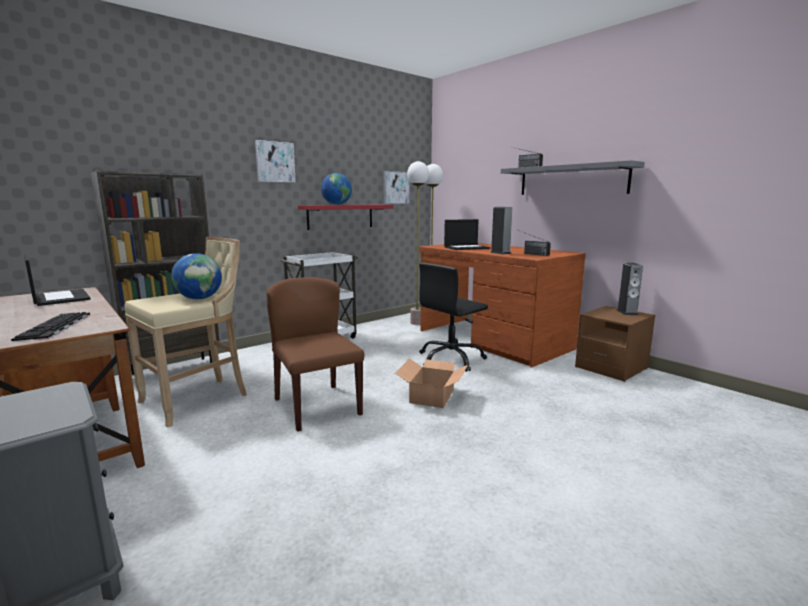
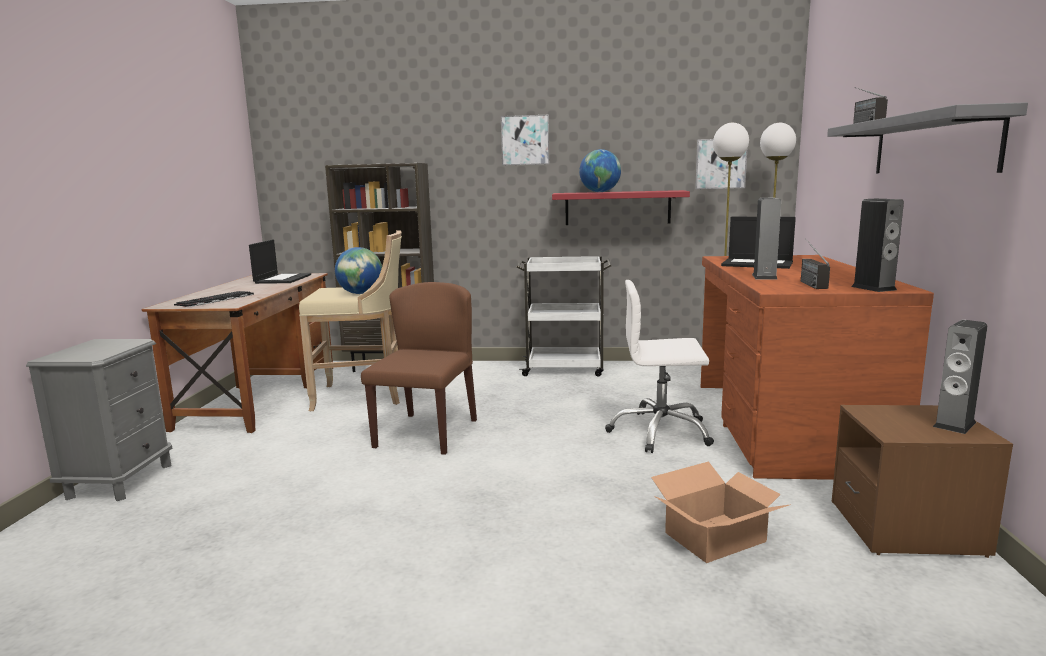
camera: 45 degrees right, 0 degrees up
(432, 396) = (545, 463): cardboard box -> cardboard box (716, 537)
(451, 359) = (660, 432): black office chair -> white office chair
(561, 253) = (873, 288): none -> speaker

